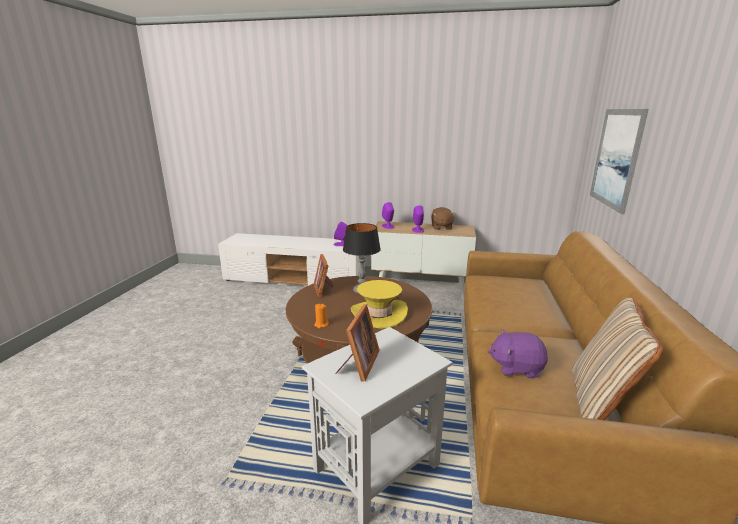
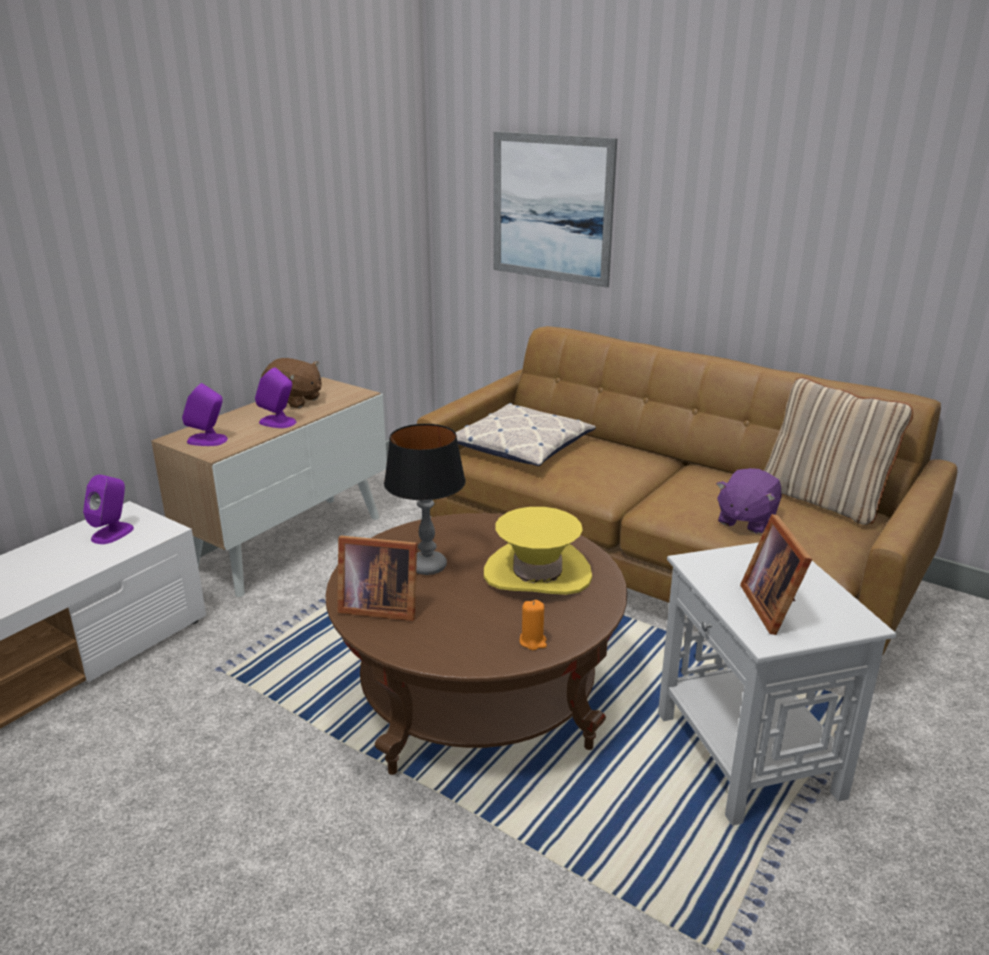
camera: 65 degrees left, 5 degrees up
(358, 365) = (774, 606): picture frame -> picture frame turned 135 degrees counterclockwise
(506, 285) = (521, 446): none -> pillow

